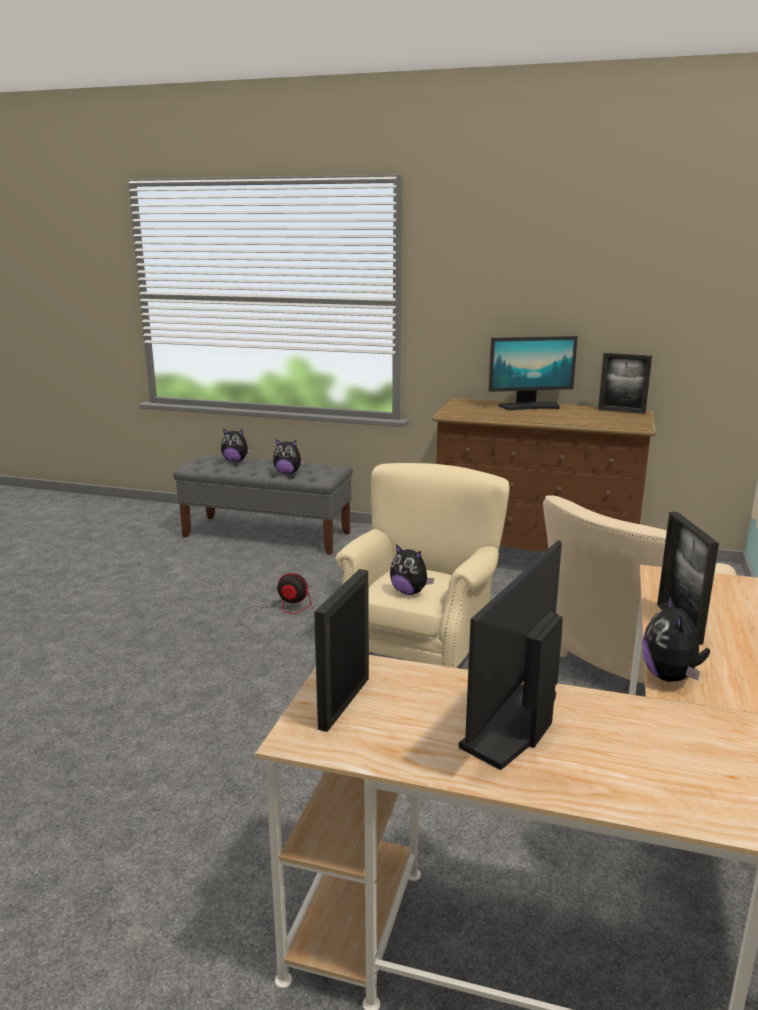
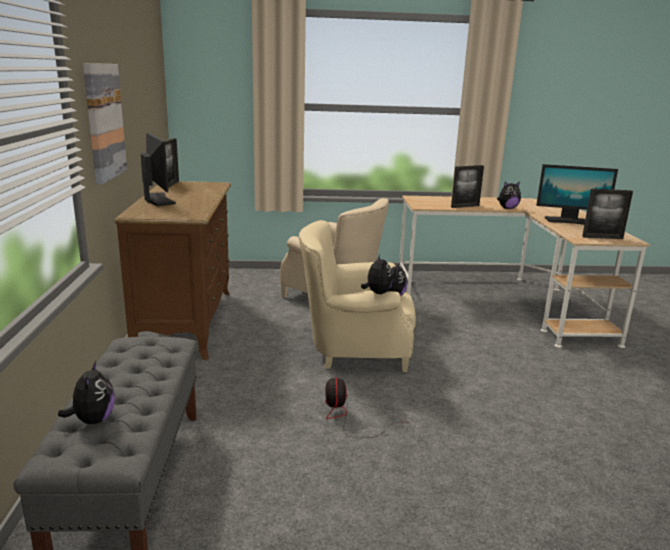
camera: 110 degrees left, 0 degrees up
(288, 473) = (157, 366): plush toy -> plush toy (377, 293)
(478, 311) = (103, 121): none -> picture

